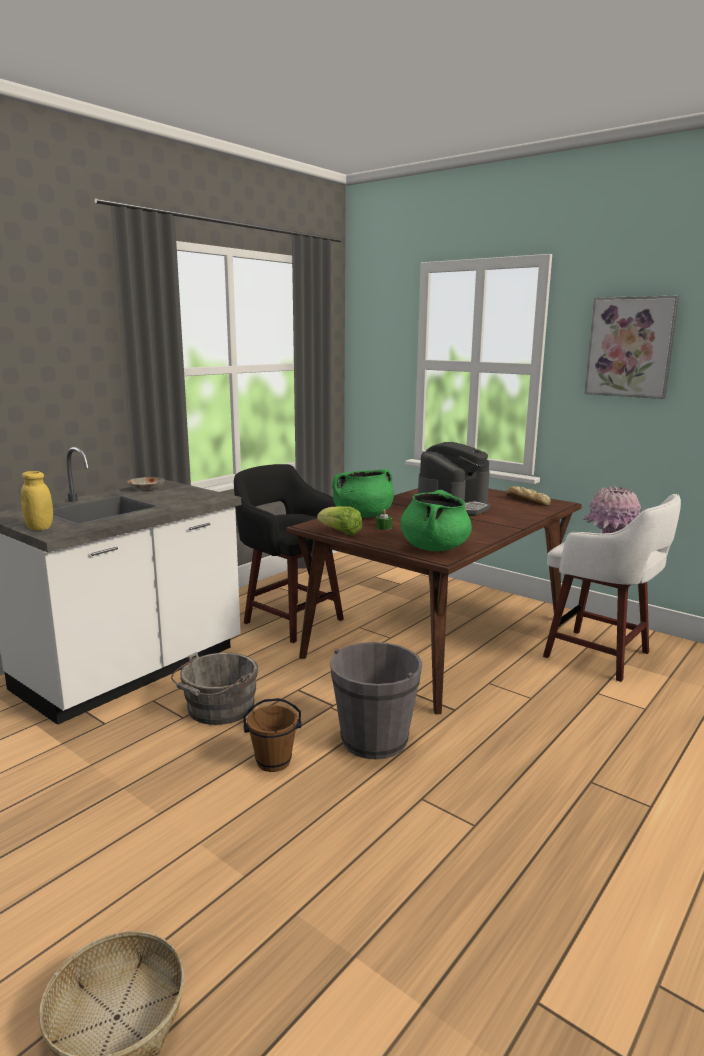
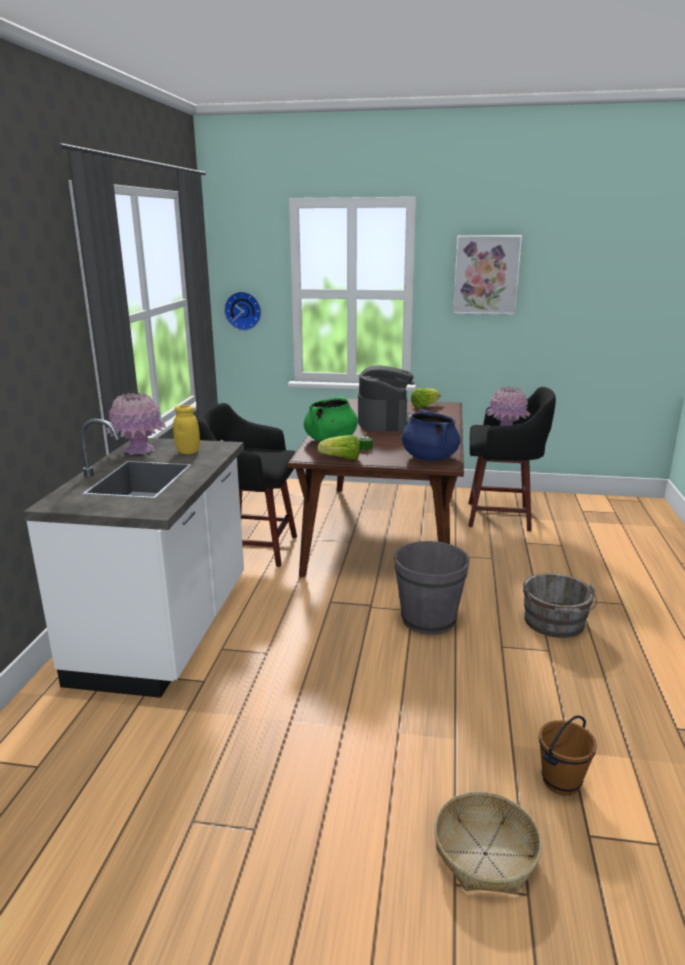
camera: 30 degrees left, 5 degrees up
(39, 528) = (126, 508): yellow jar -> yellow jar (188, 452)
(146, 489) = (139, 450): plate -> pink vase
(218, 709) = (286, 637): grey bucket -> grey bucket (555, 623)
(273, 761) = (379, 659): brown bucket -> brown bucket (560, 781)
(373, 381) = (243, 310): none -> wall clock
(434, 548) = (429, 457): green cooking pot -> blue cooking pot
(526, 500) = (424, 406): bread -> lettuce
(600, 656) = (502, 516): white stool -> black stool

